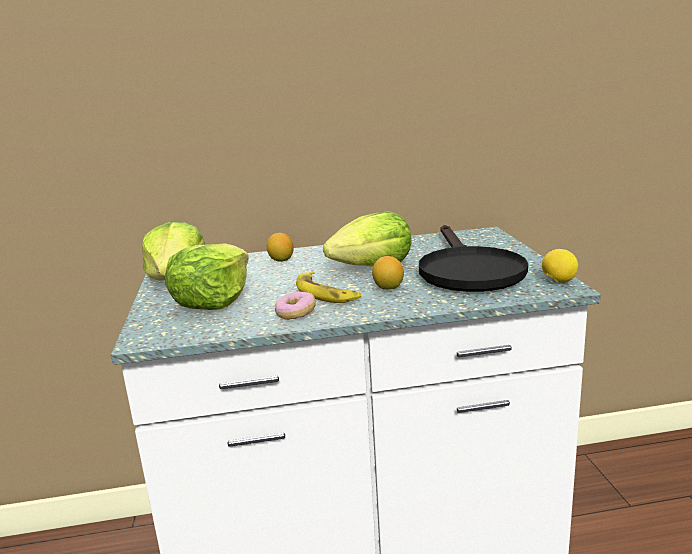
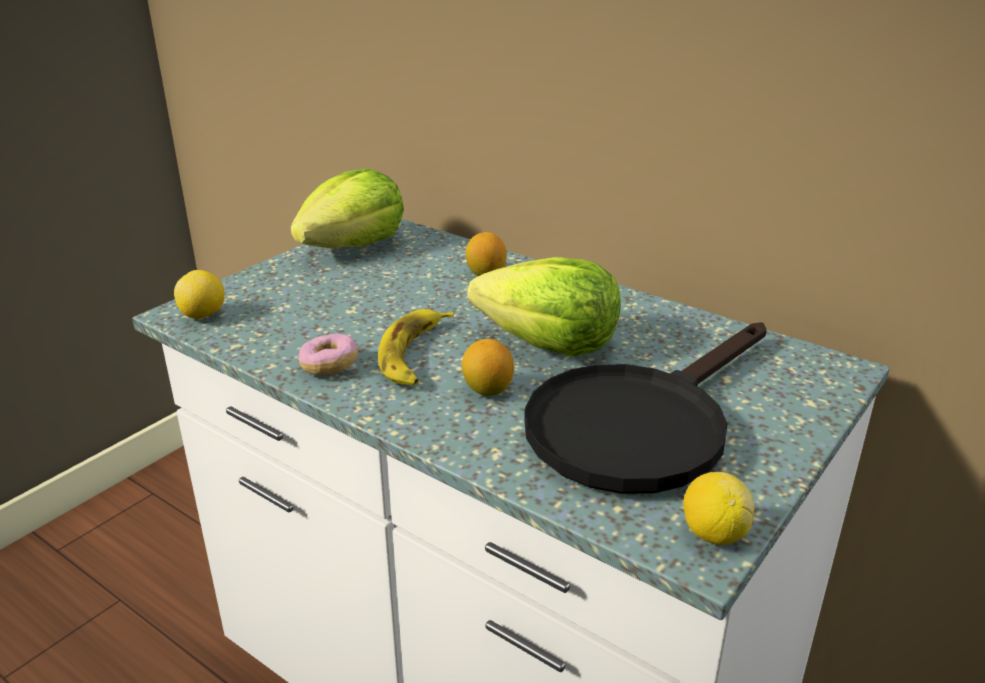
camera: 45 degrees right, 10 degrees up
(163, 332) = (204, 315): none -> lemon
(213, 300) = (314, 298): lettuce -> none

